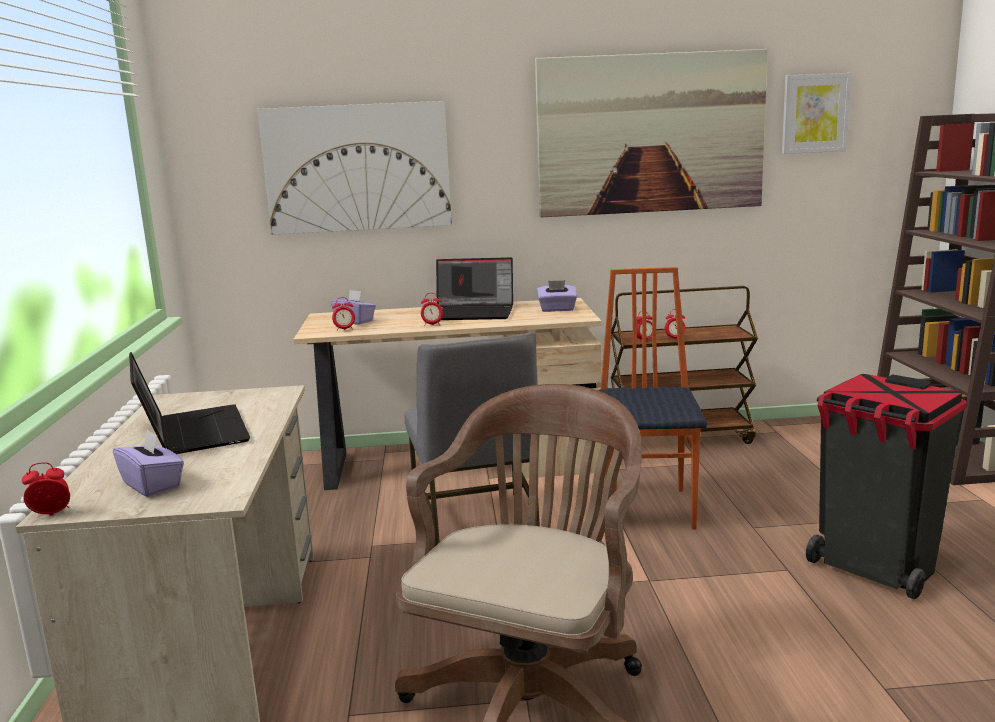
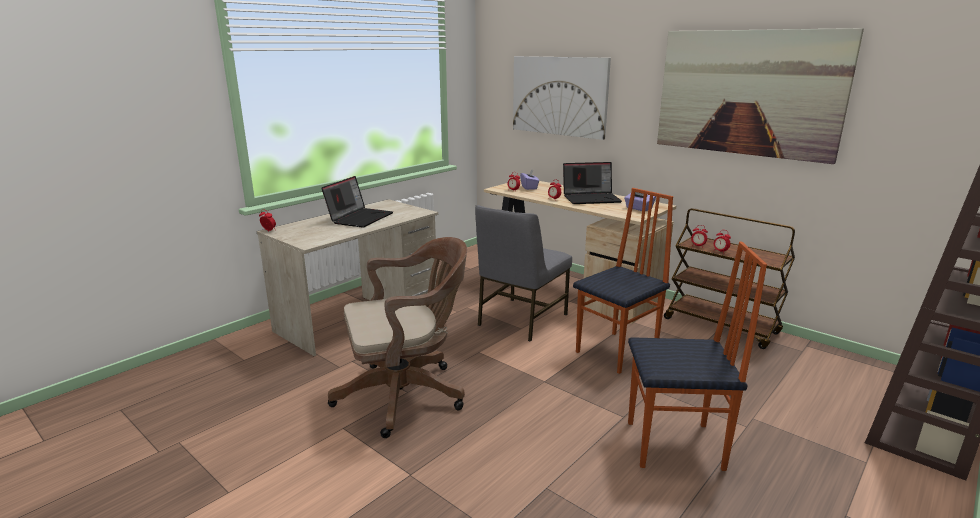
camera: 45 degrees right, 5 degrees up
(153, 485) = (307, 232): purple tissue box -> none
(474, 313) = (591, 198): laptop -> laptop turned 60 degrees counterclockwise
(815, 113) = (908, 89): picture -> none
(875, 569) = (675, 446): black trash can -> chair

